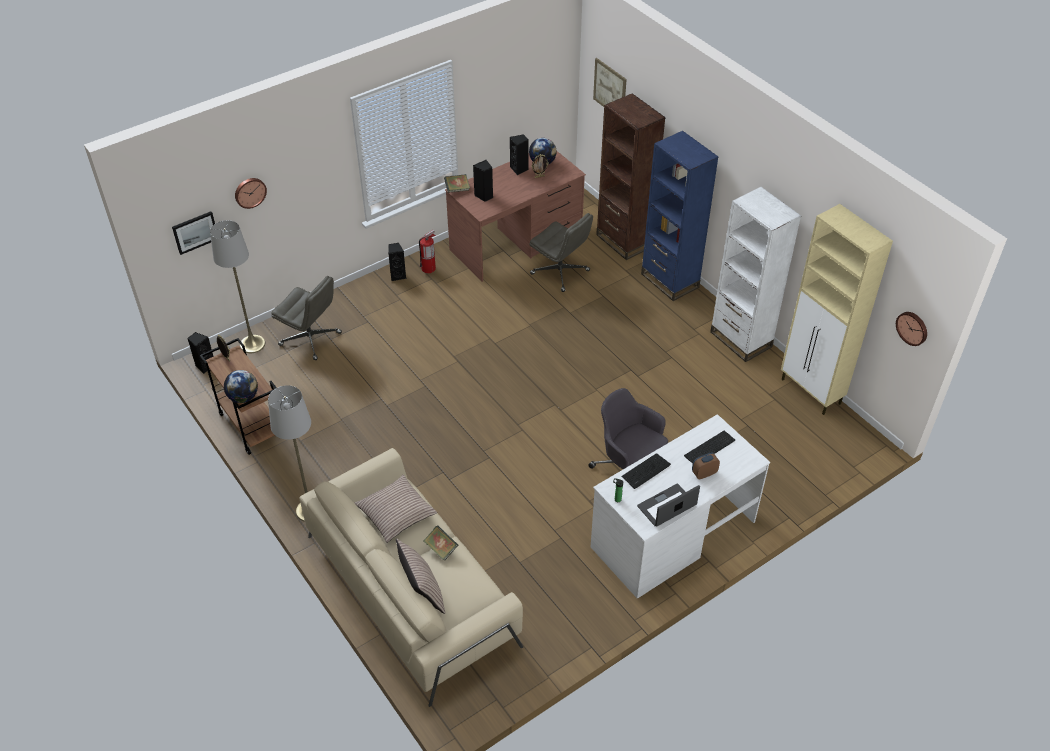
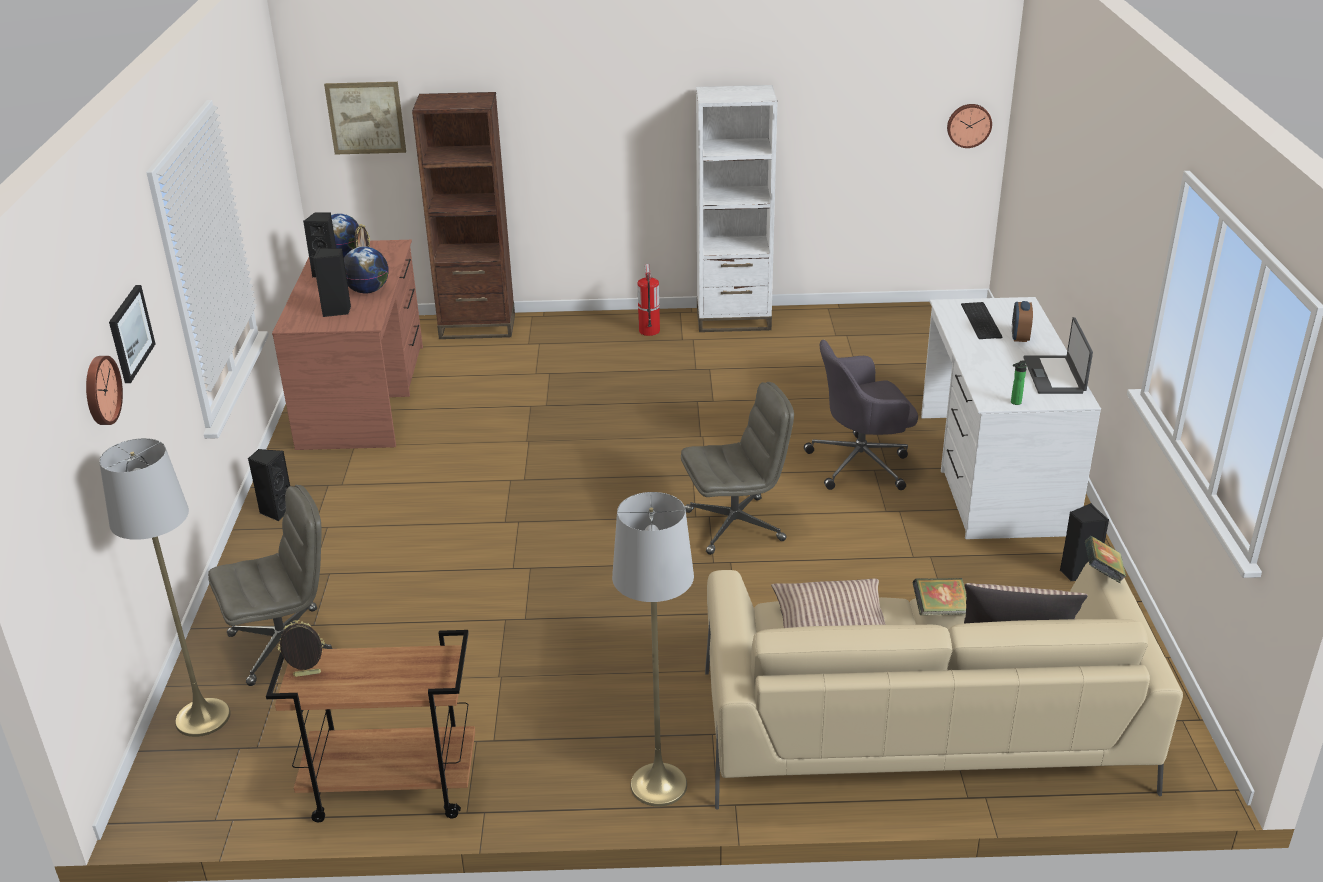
camera: 55 degrees left, 15 degrees down
(195, 232) = (63, 503): picture -> picture (130, 333)
(205, 366) = (171, 799): black speaker -> black speaker (1077, 572)
(243, 397) = (430, 685): globe -> globe (368, 291)
(428, 268) = (303, 480): fire extinguisher -> fire extinguisher (649, 331)
(457, 189) = (289, 324): book -> book (1102, 573)
(560, 272) = (466, 385): grey office chair -> grey office chair (735, 525)
(646, 471) = (983, 369): keyboard -> none
(669, 280) = (585, 324): blue bookcase -> none
(811, 392) = (858, 312): beige cabinet -> none

